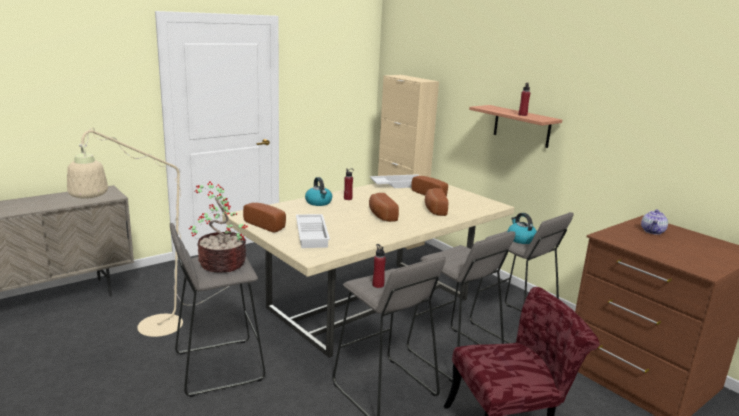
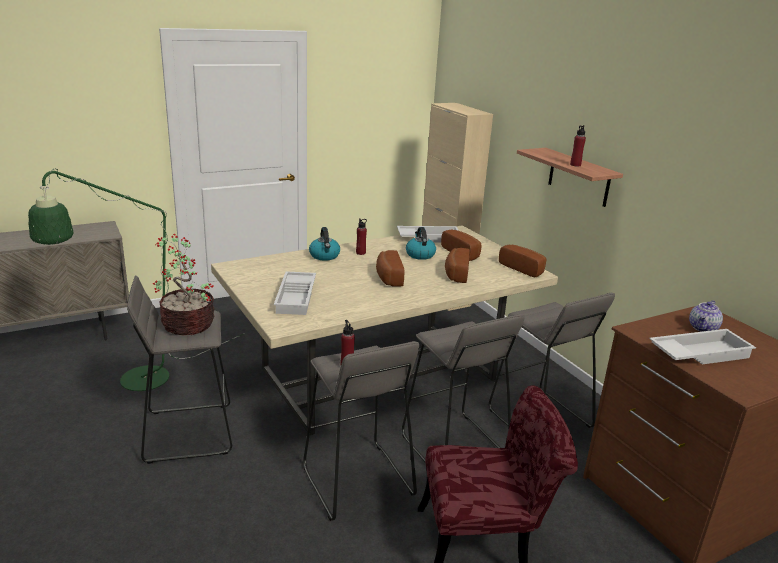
camera: 10 degrees right, 5 degrees up
(151, 330) = (133, 383): beige floor lamp -> green floor lamp
(267, 225) = (252, 281): bread -> bread (523, 268)
(520, 239) = (549, 319): kettle -> kettle (420, 254)
(660, 248) = (699, 353): none -> white tray

